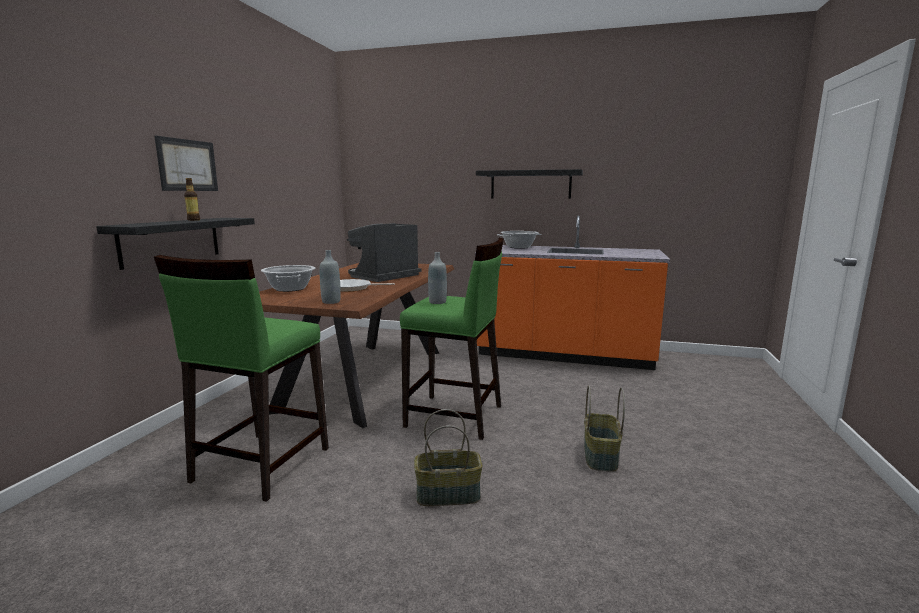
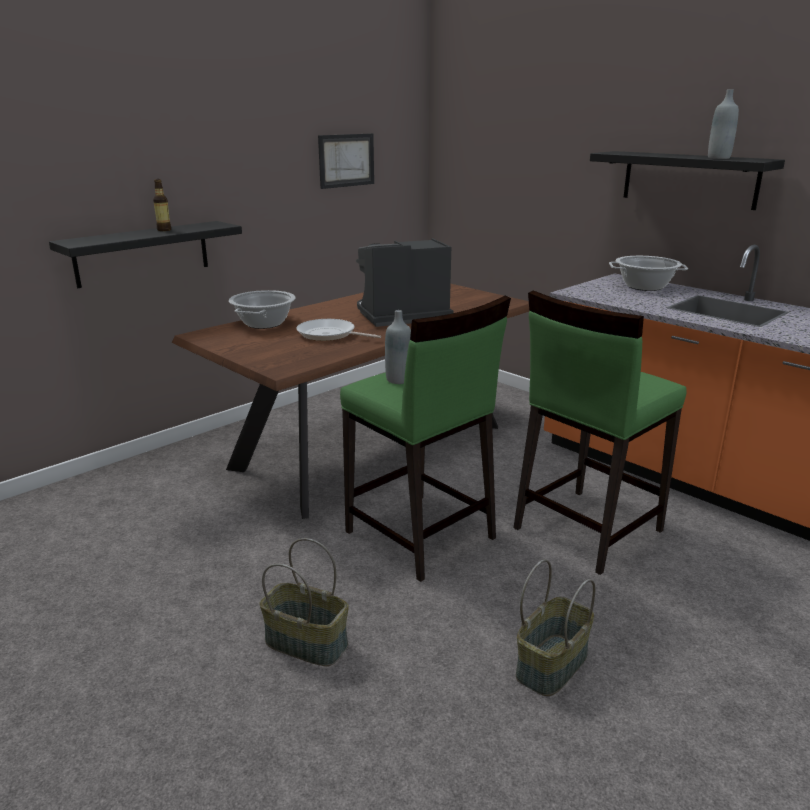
camera: 30 degrees right, 10 degrees up
(187, 165) = (166, 160): picture -> picture (346, 160)
(260, 465) = (168, 533): green stool -> green stool (586, 529)
(331, 302) = (271, 357): grey bottle -> grey bottle (718, 158)

